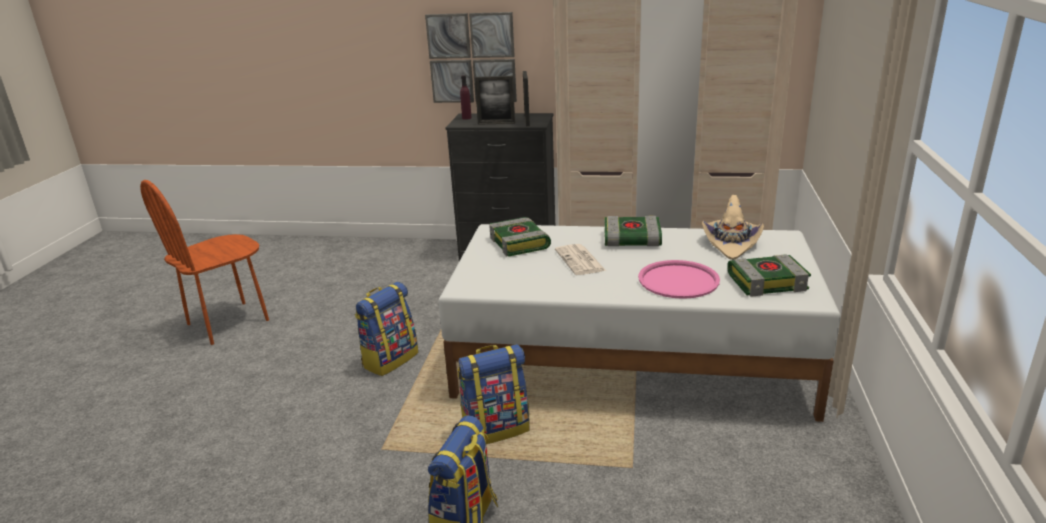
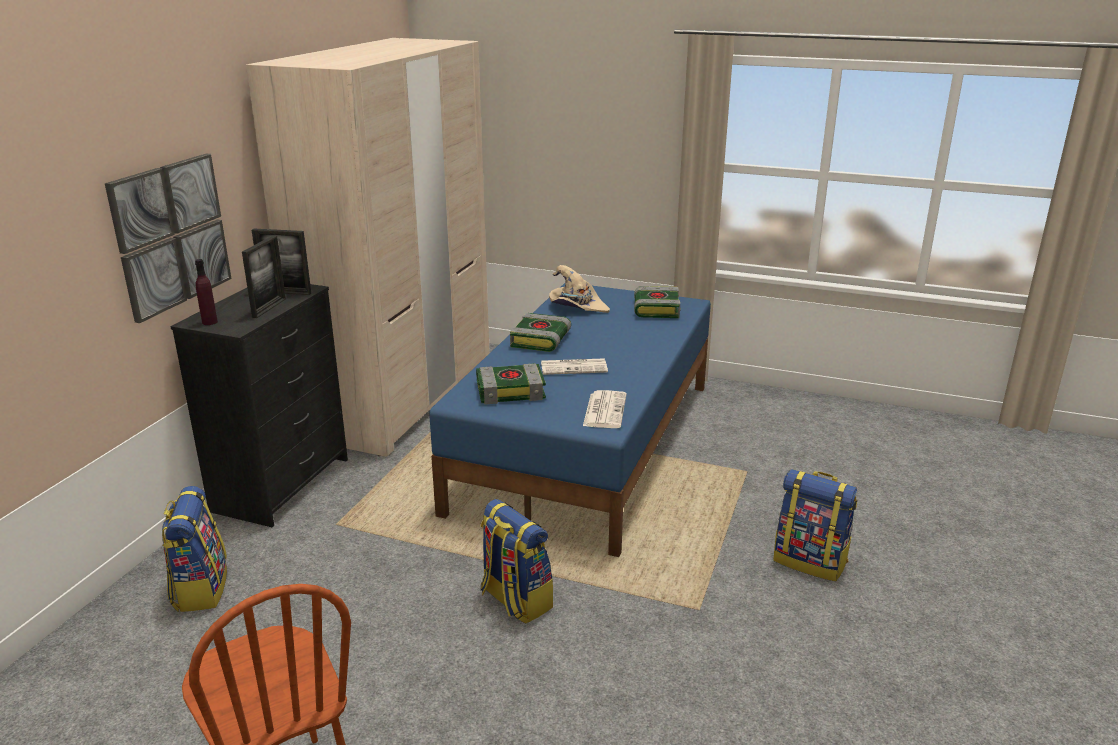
camera: 80 degrees left, 0 degrees up
(496, 428) = (678, 532): backpack -> backpack (200, 588)
(498, 283) = (604, 410): none -> newspaper
(632, 359) = (588, 444): white bed -> blue bed
(678, 280) = (638, 336): pink tray -> none

